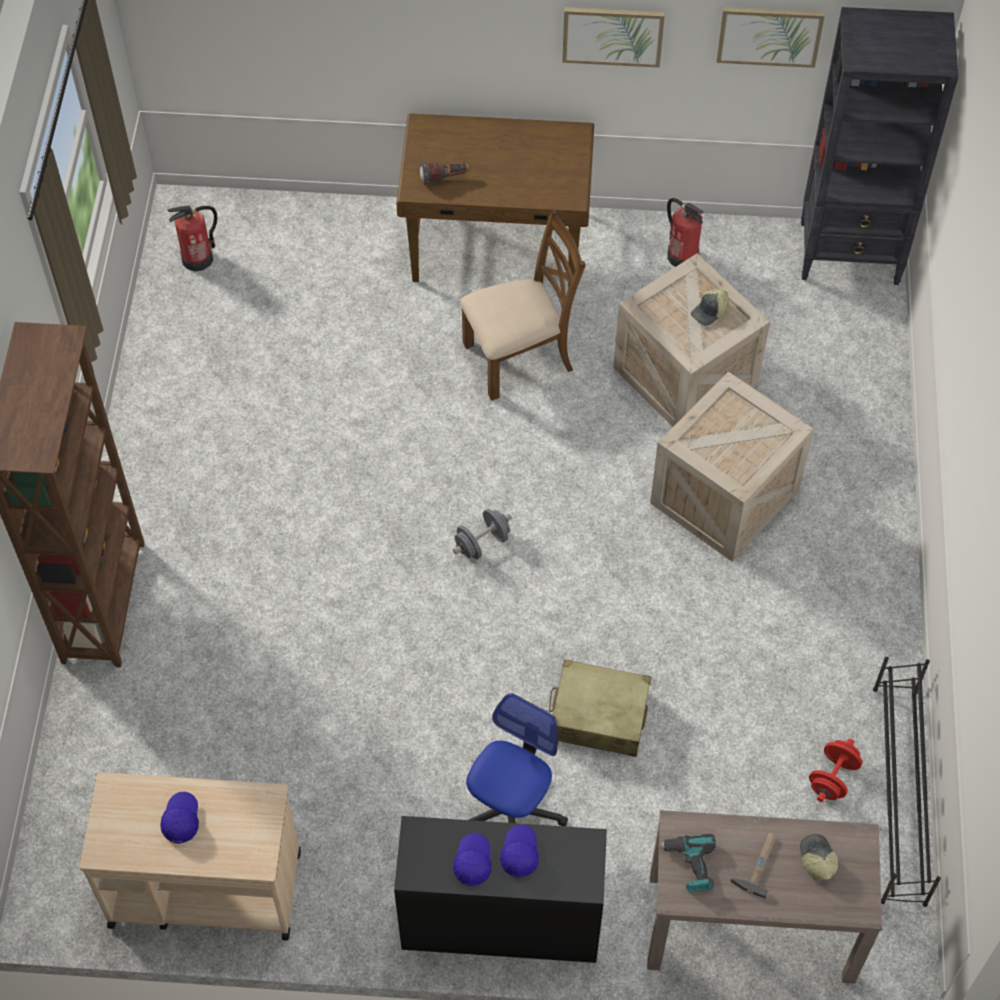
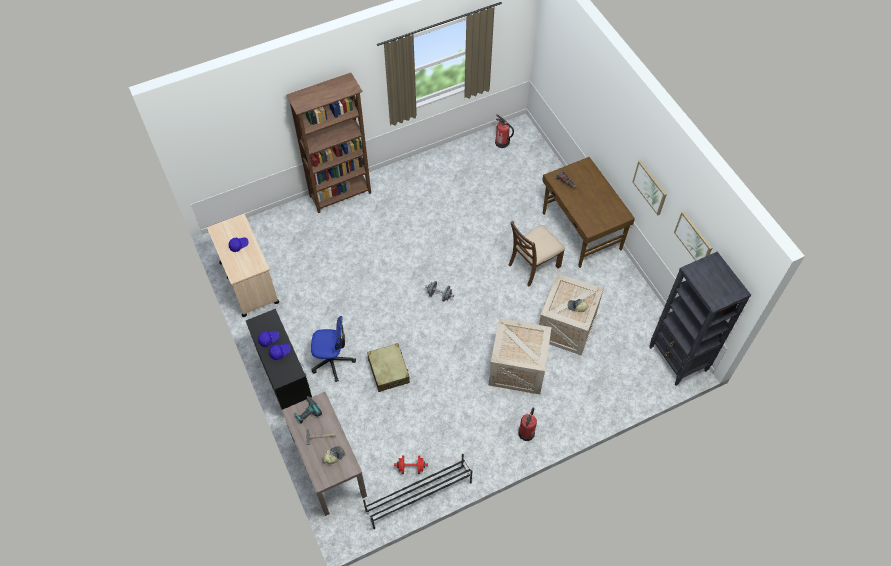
camera: 60 degrees right, 0 degrees up
(519, 357) = (533, 265): brown chair -> brown chair turned 105 degrees clockwise
(682, 255) = (626, 297): fire extinguisher -> fire extinguisher (526, 433)

